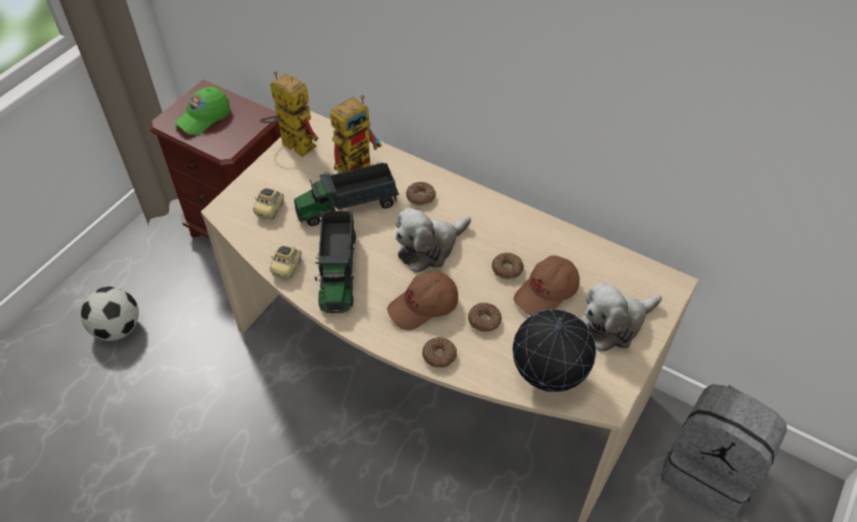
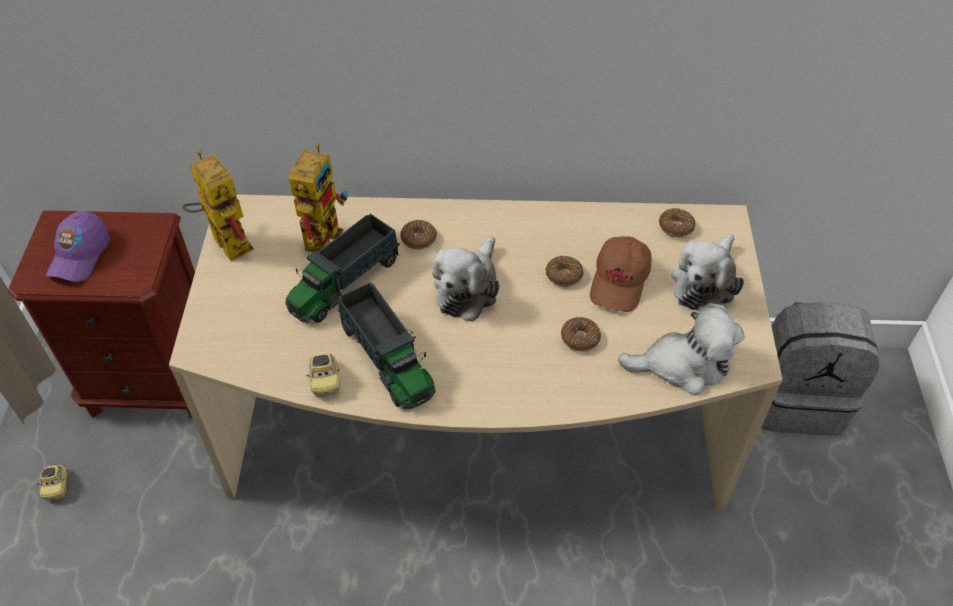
camera: 30 degrees left, 0 degrees up
(117, 328) = (67, 571): football -> none
(204, 118) = (80, 256): green cap -> purple cap
(270, 209) = (255, 325): toy car -> toy car (57, 486)
(291, 144) = (225, 240): toy robot -> toy robot turned 45 degrees clockwise
(423, 307) = (508, 353): brown cap -> none
(439, 356) = (562, 396): donut -> donut (676, 227)
(548, 377) = (682, 365): globe -> plush toy

